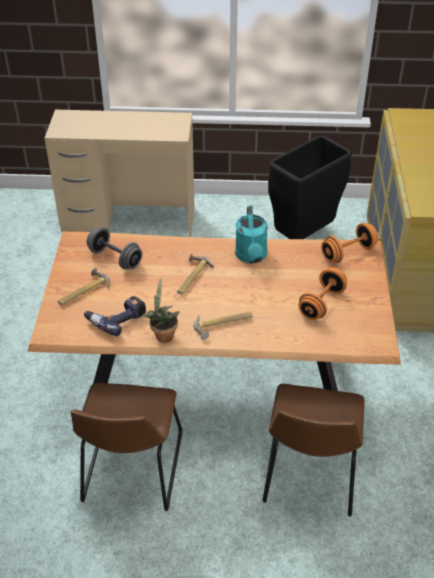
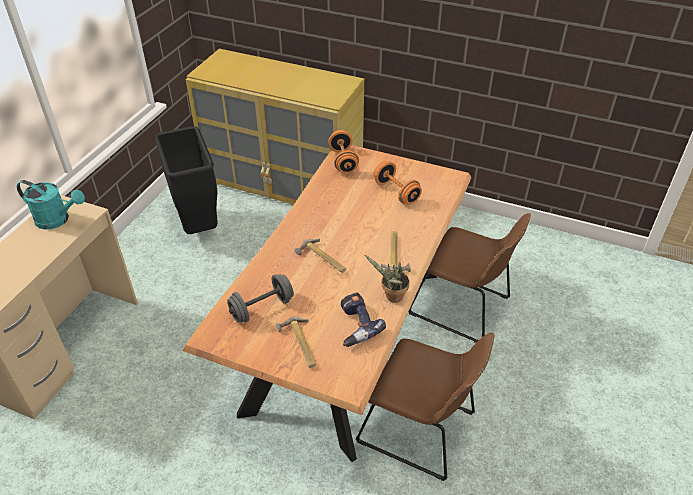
camera: 70 degrees left, 0 degrees up
(251, 257) = (316, 214): turquoise watering can -> turquoise watering can (58, 220)

